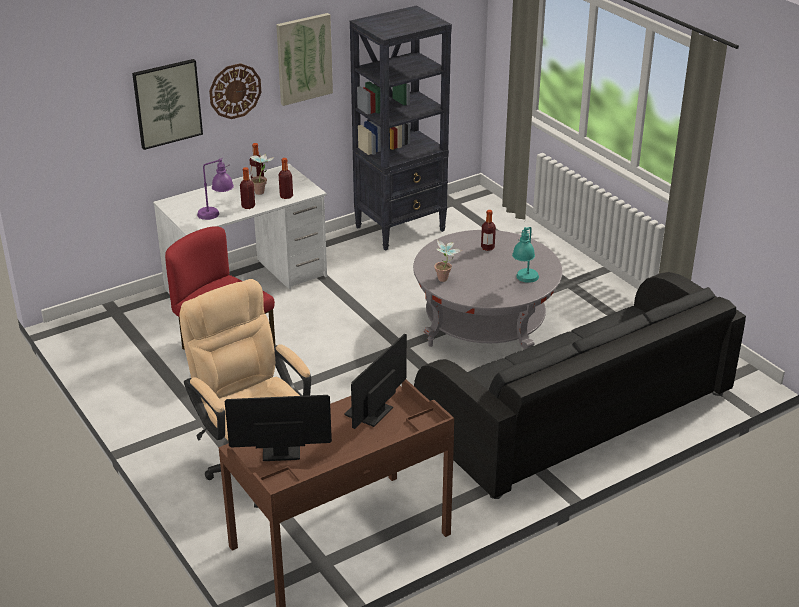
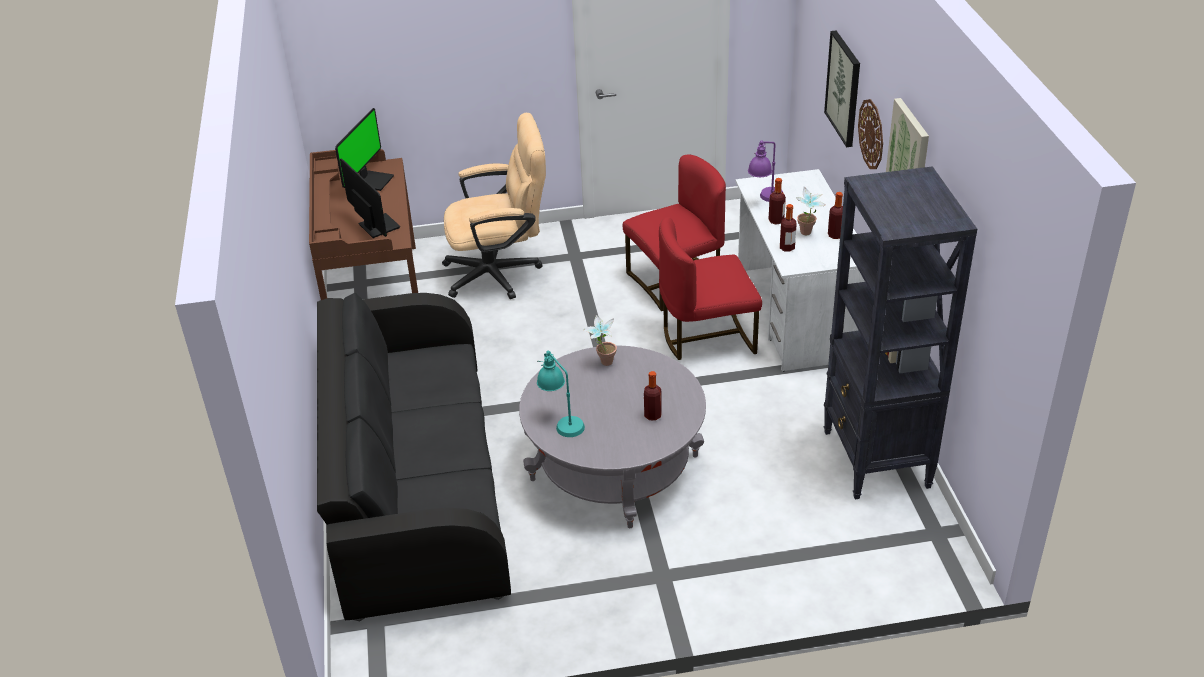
camera: 115 degrees right, 5 degrees up
(300, 318) = (707, 337): none -> red chair

